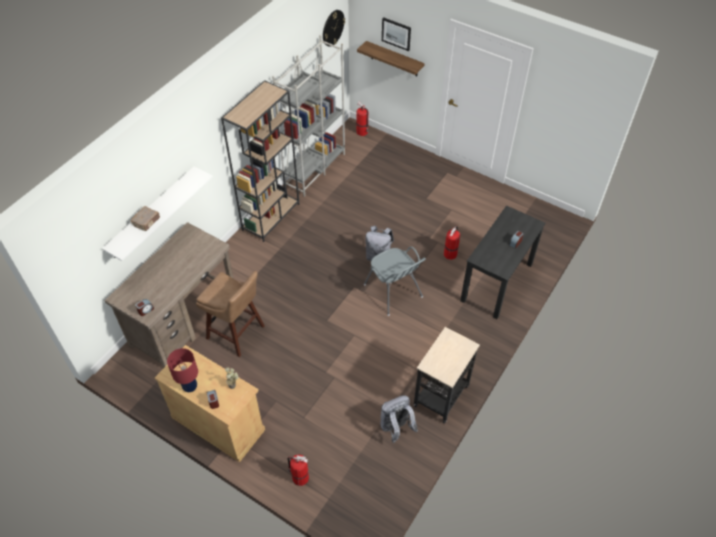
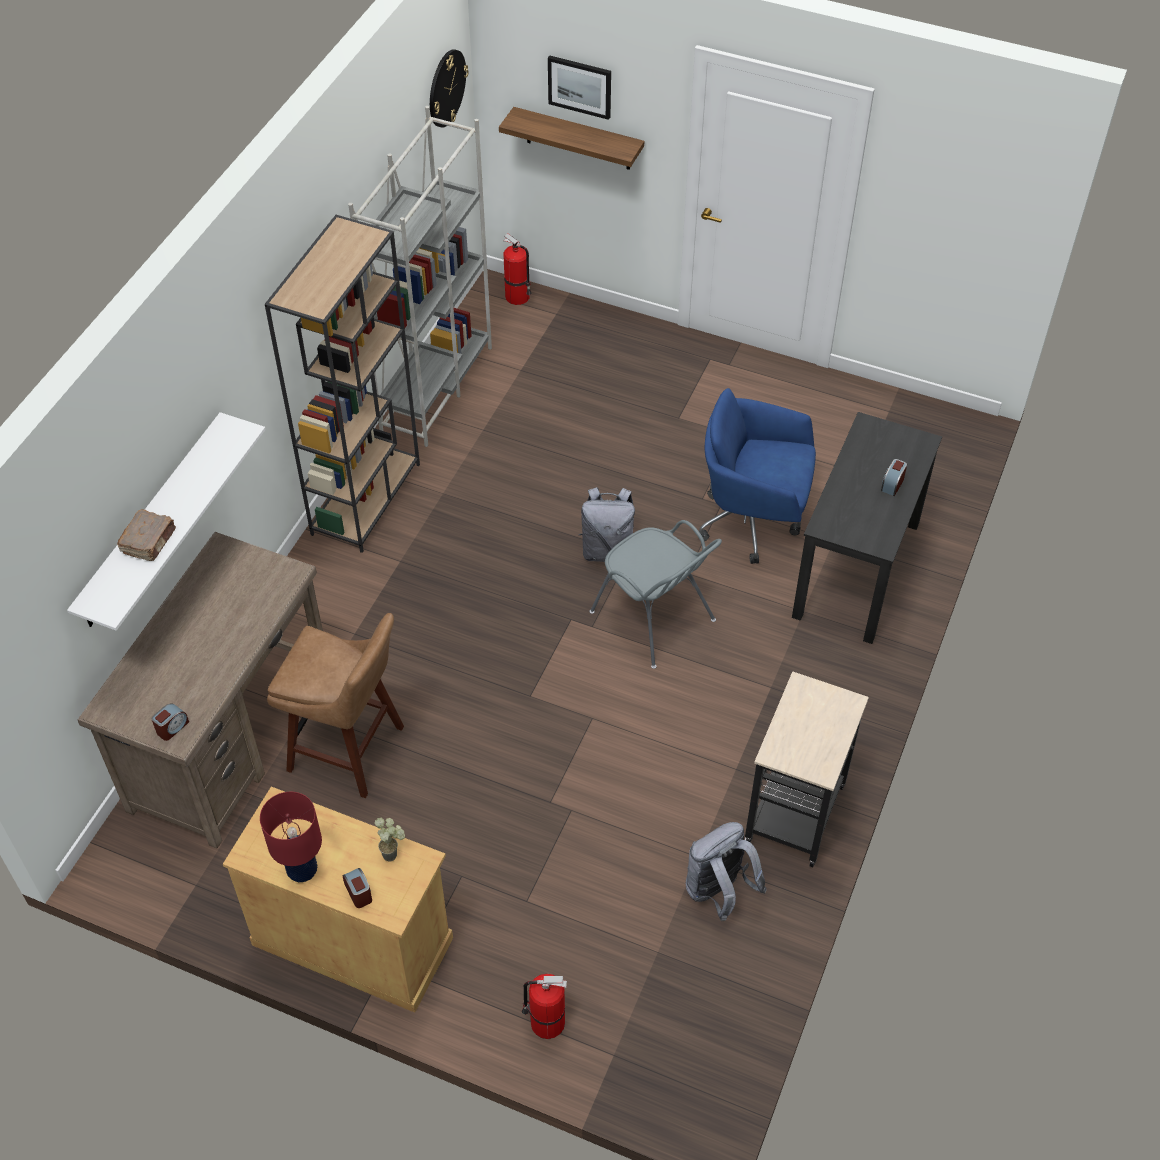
camera: 10 degrees left, 0 degrees up
(450, 253) = (752, 525): fire extinguisher -> blue office chair

